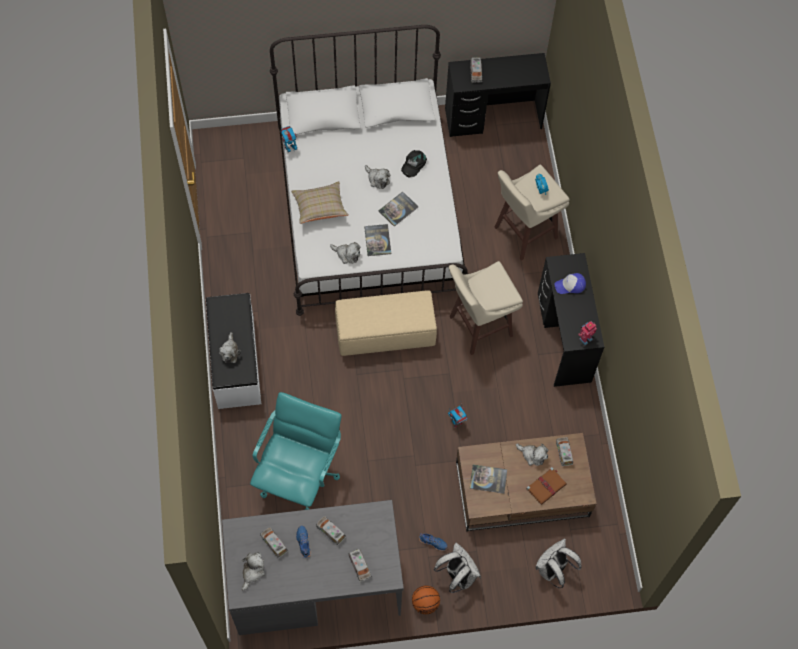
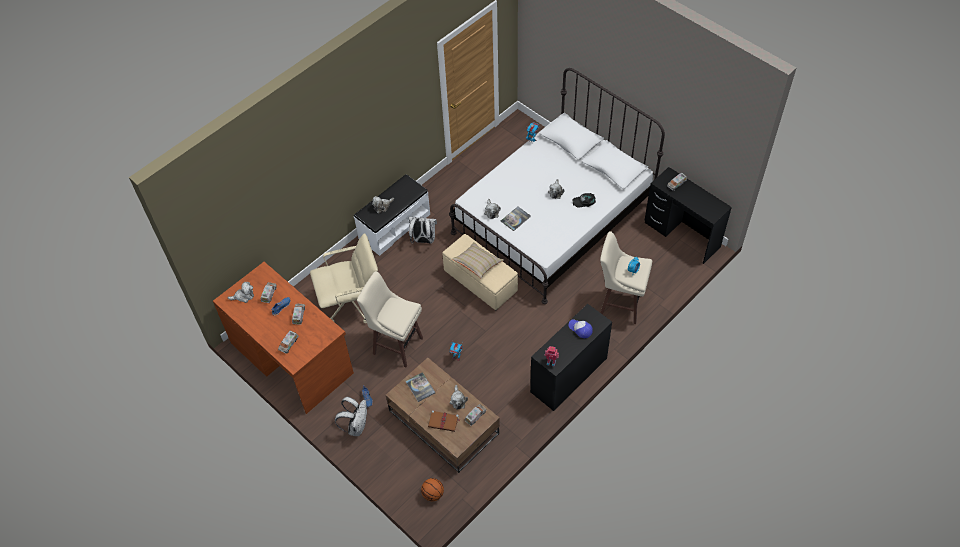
camera: 55 degrees right, 10 degrees down
(299, 475) = (352, 303): turquoise office chair -> beige office chair
(315, 582) = (292, 357): grey desk -> brown desk
(320, 208) = (508, 179): beige pillow -> beige pillow (477, 264)
(398, 209) = (546, 214): book -> none
(425, 603) = (324, 421): basketball -> basketball (433, 494)
(478, 326) = (531, 325): beige stool -> beige stool (396, 345)
(553, 570) = (404, 476): white backpack -> white backpack (423, 240)

